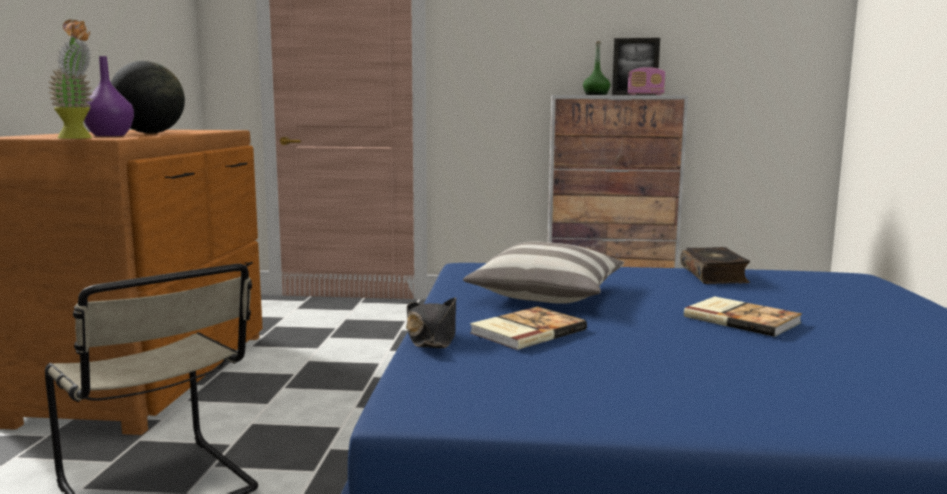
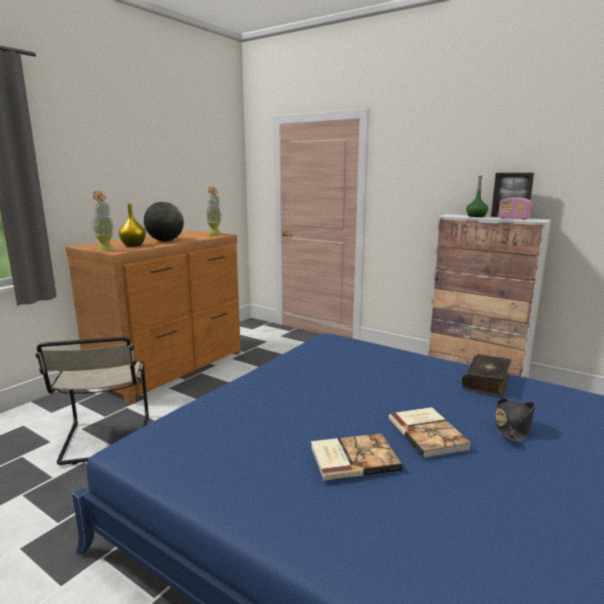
camera: 30 degrees right, 5 degrees up
(110, 135) = (133, 245): purple vase -> yellow vase
(210, 130) = (214, 234): none -> potted plant
(432, 337) = (217, 396): black hat -> black hat (512, 426)
(526, 331) = (272, 405): book -> book (352, 458)
(547, 295) = (335, 375): pillow -> none

